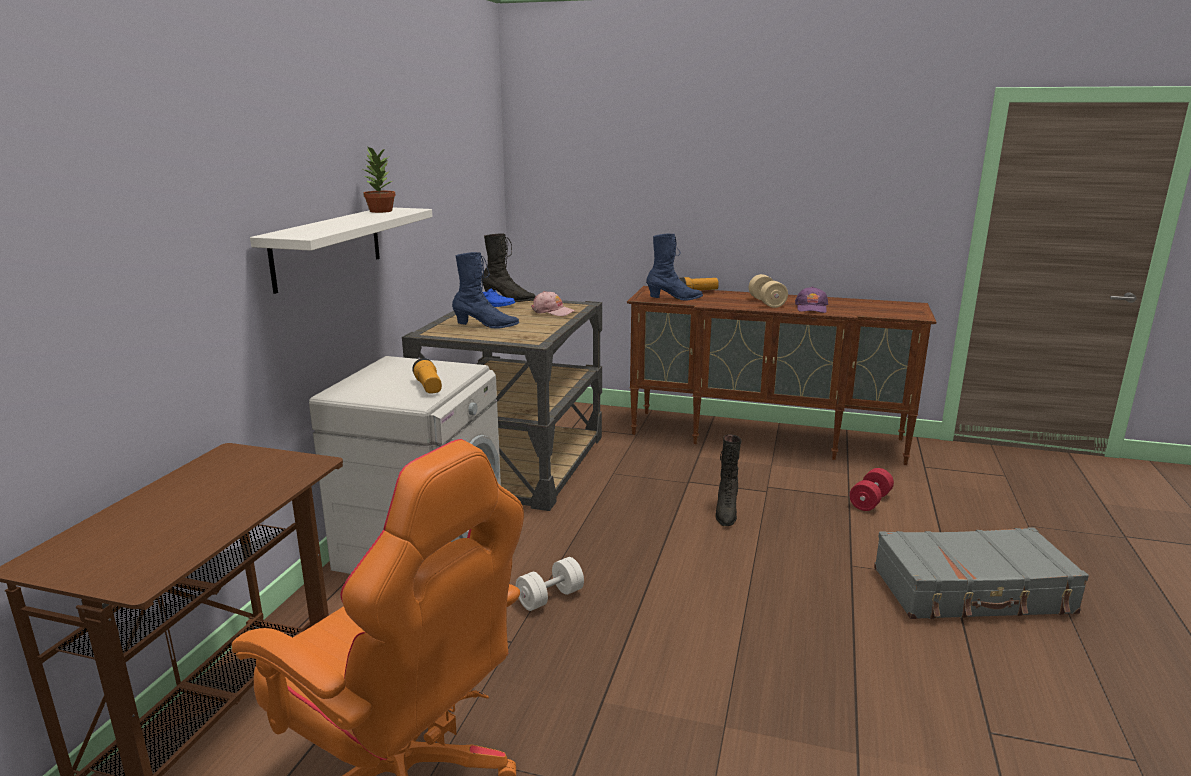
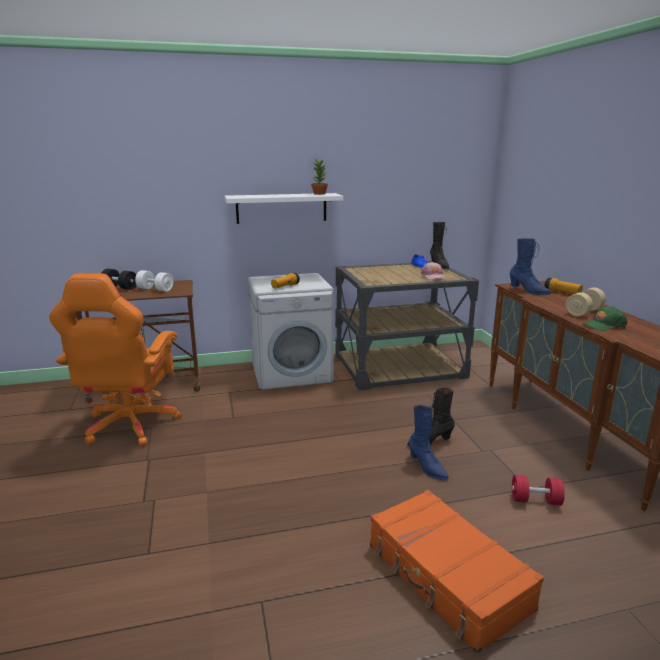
camera: 60 degrees right, 0 degrees up
(132, 521) = (120, 287): none -> black dumbbell
(486, 326) = (381, 273): blue boot -> blue boot (427, 467)
(550, 597) = (276, 415): white dumbbell -> white dumbbell (155, 289)
(811, 308) = (603, 325): purple cap -> green cap
(973, 591) = (446, 577): grey suitcase -> orange suitcase

